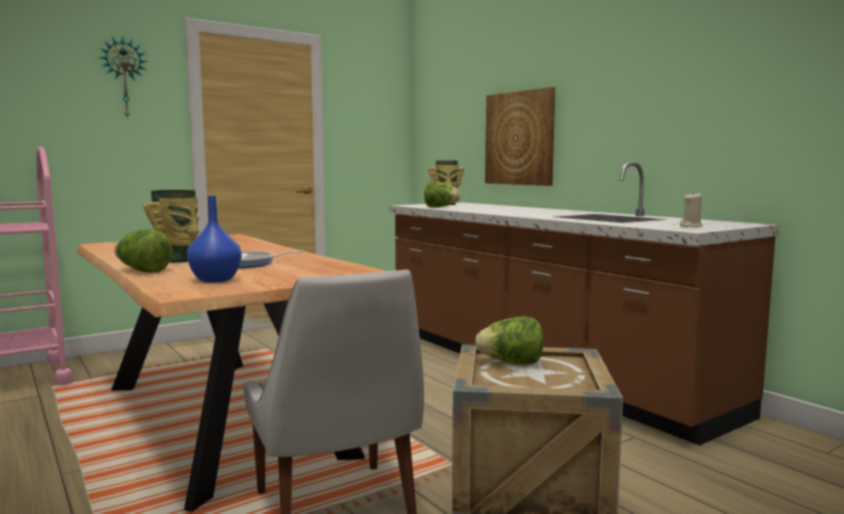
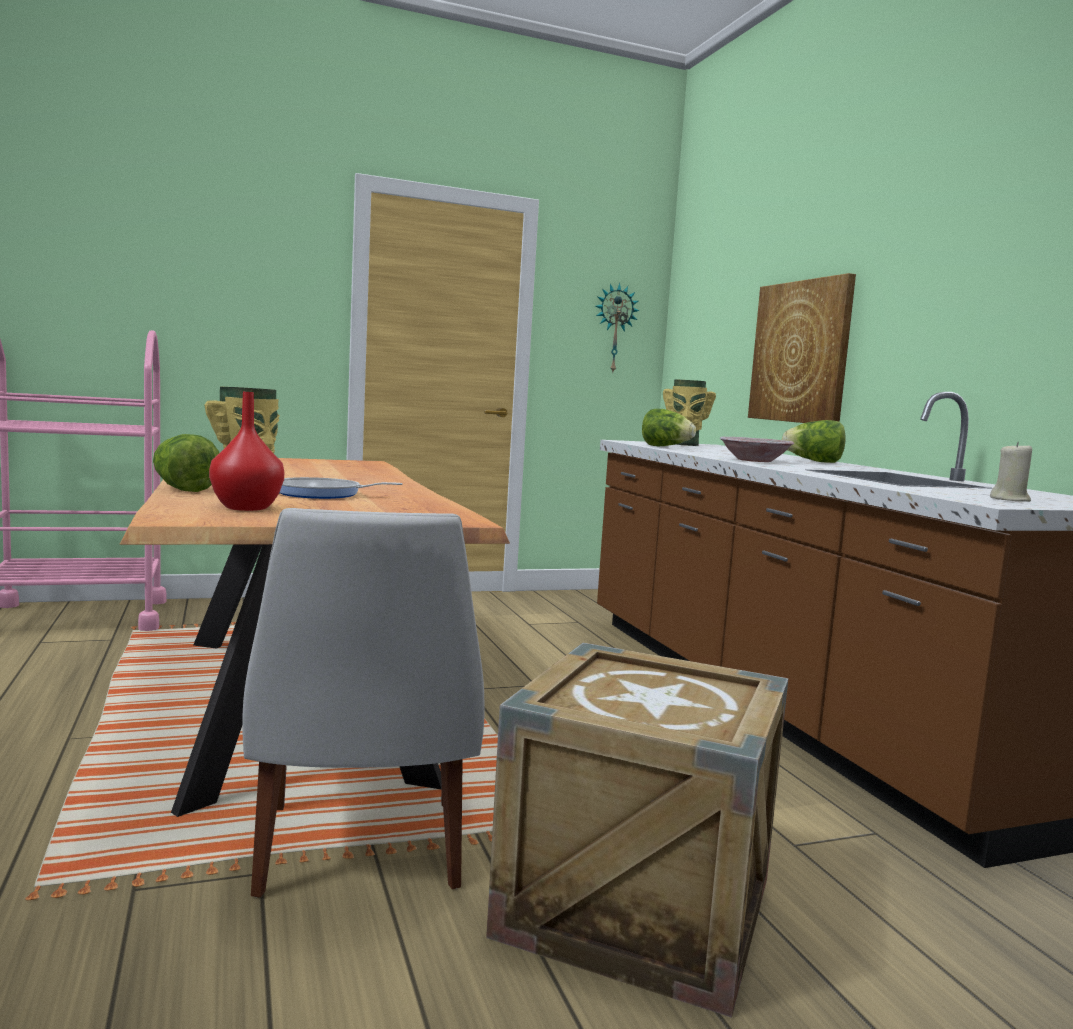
camera: 15 degrees right, 0 degrees up
(124, 78) = (270, 250): wall clock -> wall clock (614, 328)
(214, 280) = (246, 507): blue vase -> red vase
(511, 363) = (634, 679): lettuce -> lettuce (813, 461)
(512, 213) = (755, 460): none -> bowl

